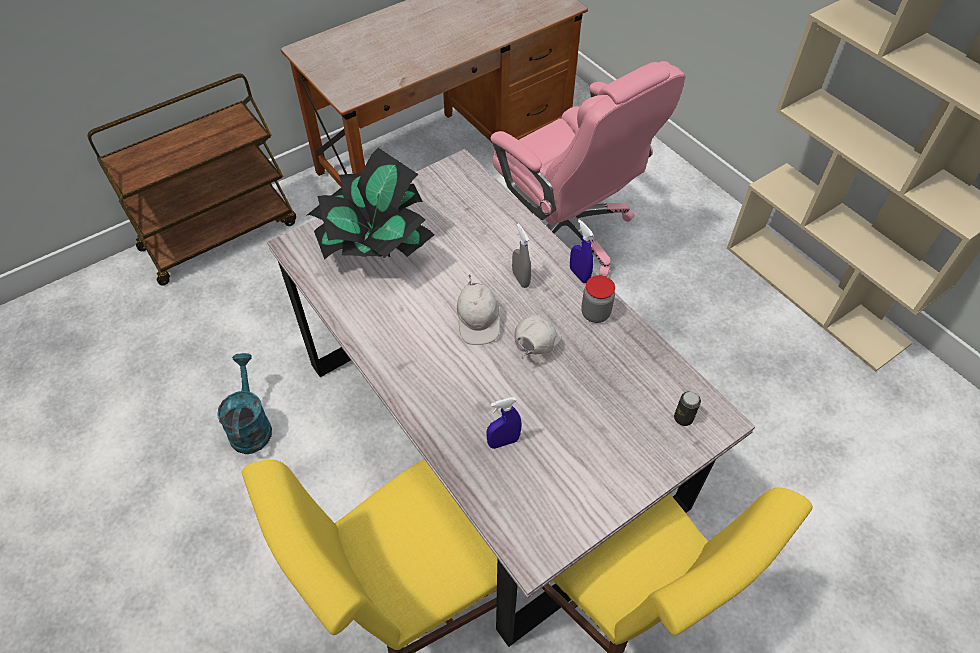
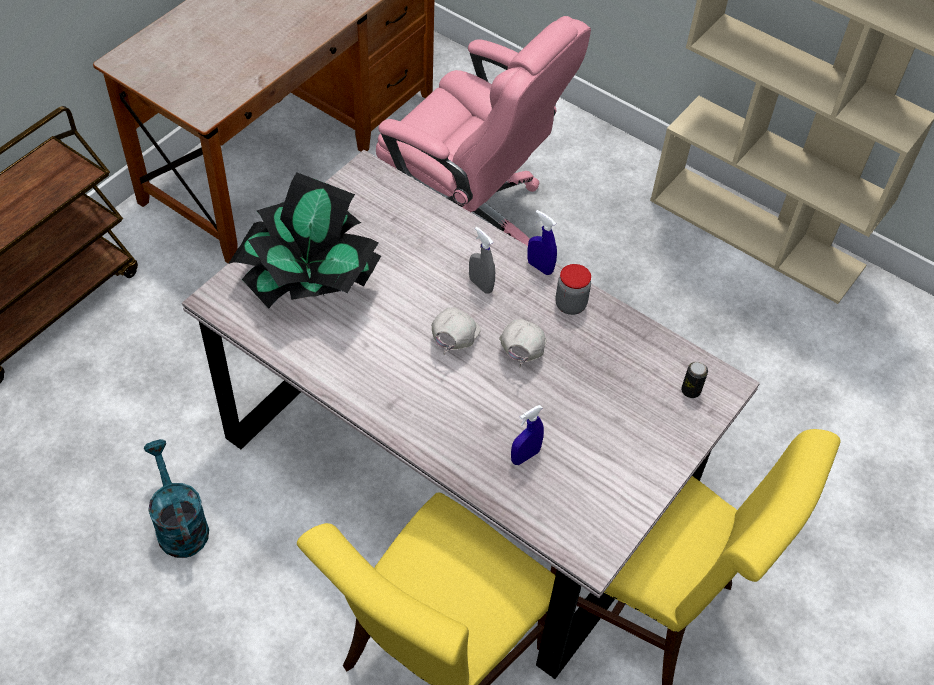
camera: 20 degrees left, 0 degrees up
(478, 321) = (453, 340): white cap -> white cap turned 135 degrees counterclockwise

